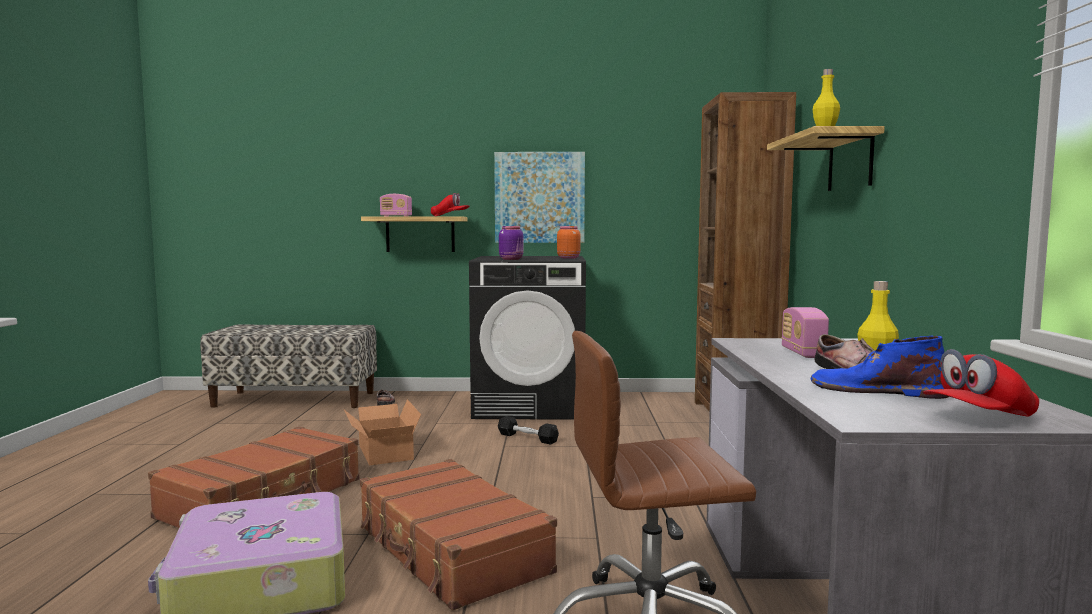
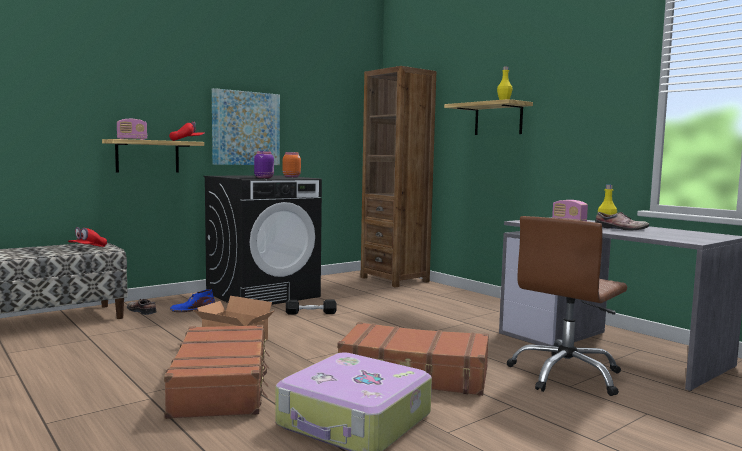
camera: 40 degrees left, 0 degrees up
(876, 390) = (652, 233): blue boot -> blue boot (192, 310)
(978, 418) = (709, 237): red cap -> red cap (88, 248)

